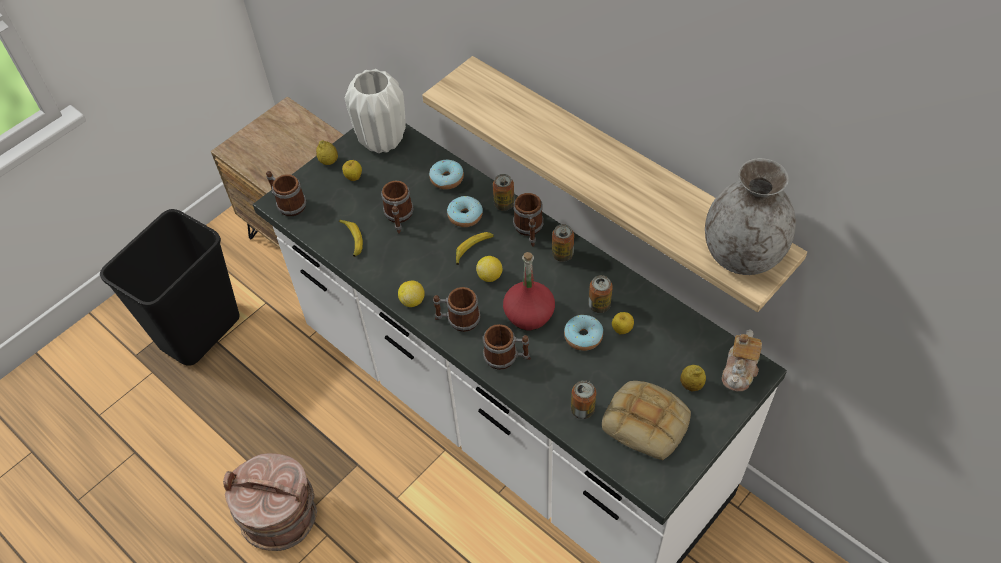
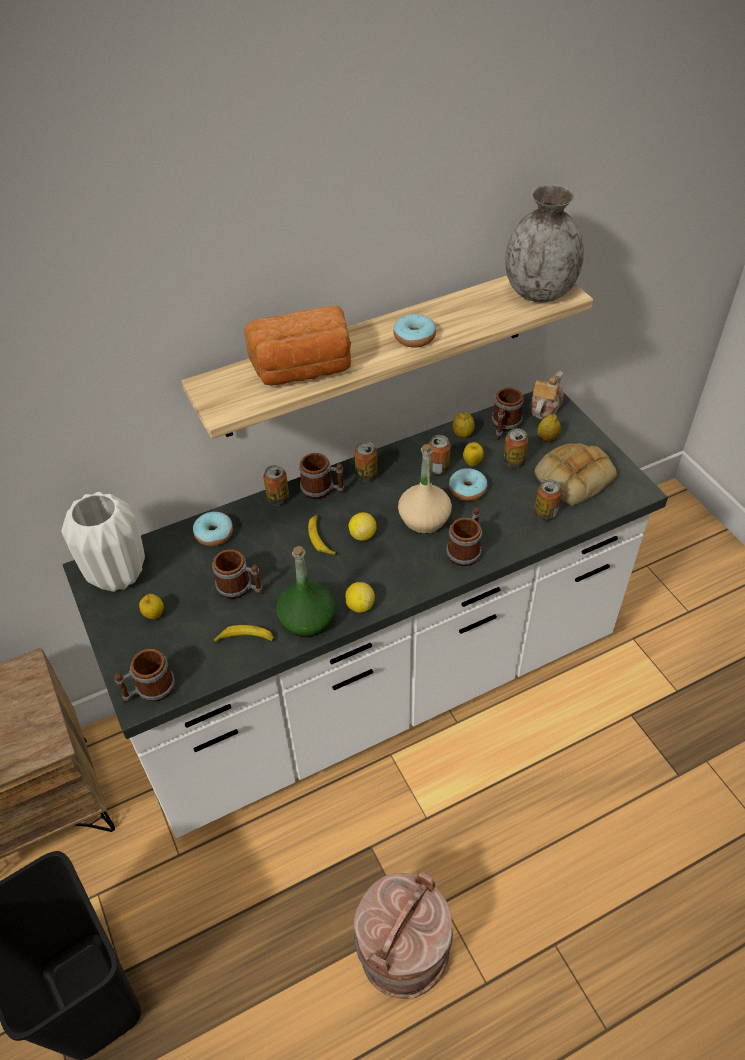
camera: 70 degrees left, 5 degrees down
(329, 161) = (111, 633): lemon -> lemon (462, 434)
(384, 271) = (307, 620): none -> green bottle
(457, 320) = (403, 575): mug -> mug (504, 426)
(465, 216) = (274, 533): donut -> donut (414, 337)
(521, 121) = (303, 370): none -> bread
(529, 314) = (424, 519): red bottle -> beige bottle
(640, 364) = (513, 462): none -> can
(740, 370) = (545, 407): teapot -> teapot turned 105 degrees counterclockwise

